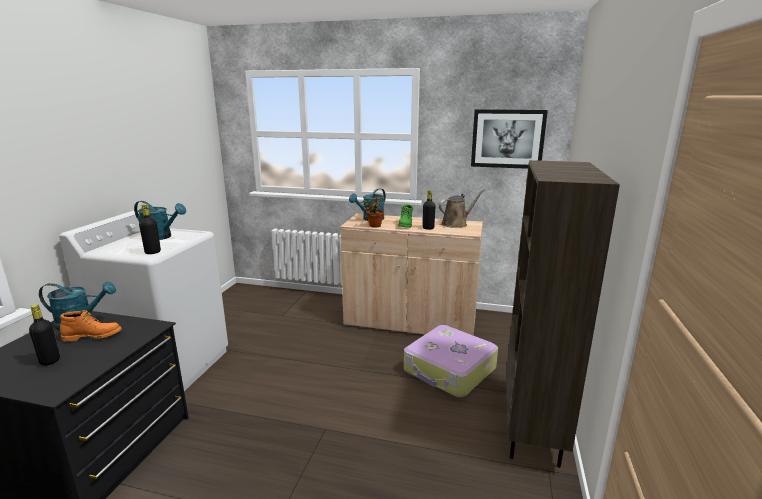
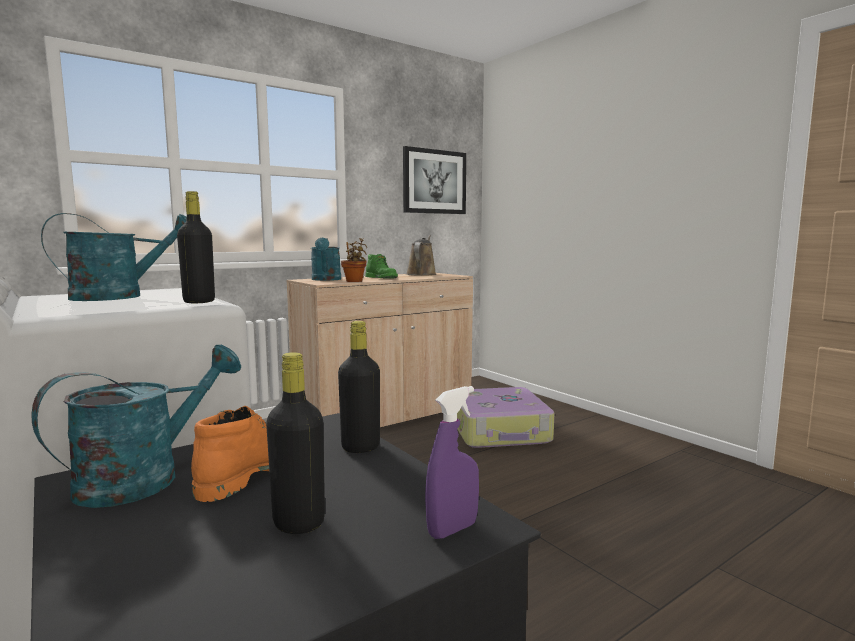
camera: 50 degrees left, 10 degrees down
(50, 389) = (452, 529): none -> purple spray bottle
(428, 228) = (411, 277): black bottle -> black bottle (360, 447)
(533, 429) = (625, 435): brown bookcase -> none

